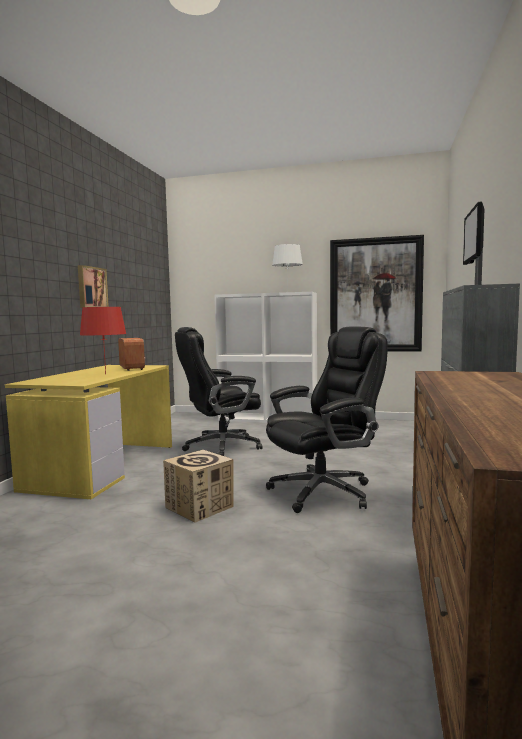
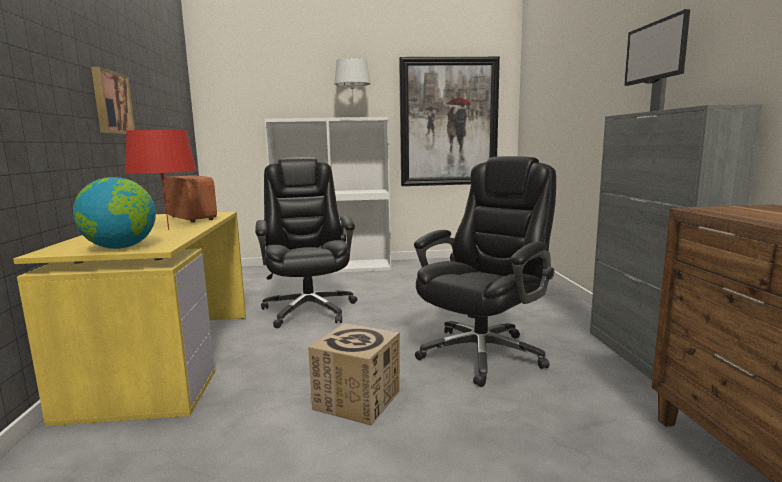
camera: 20 degrees left, 5 degrees up
(62, 382) = (121, 247): none -> globe
(220, 446) = (309, 309): black office chair -> black office chair turned 120 degrees clockwise

